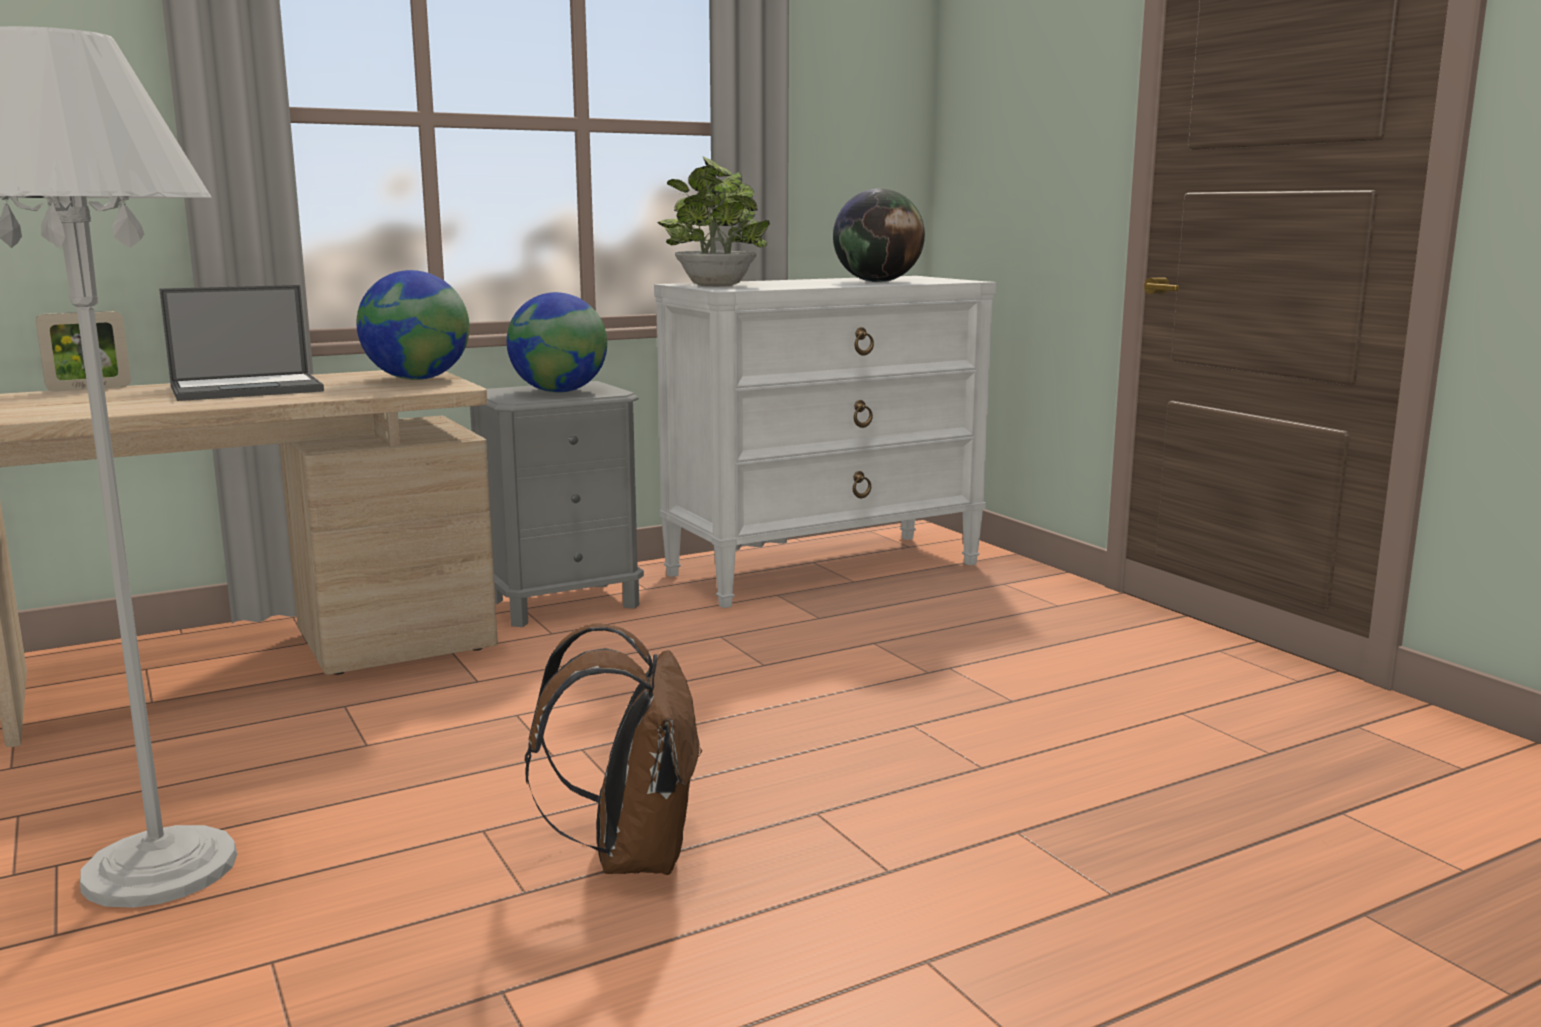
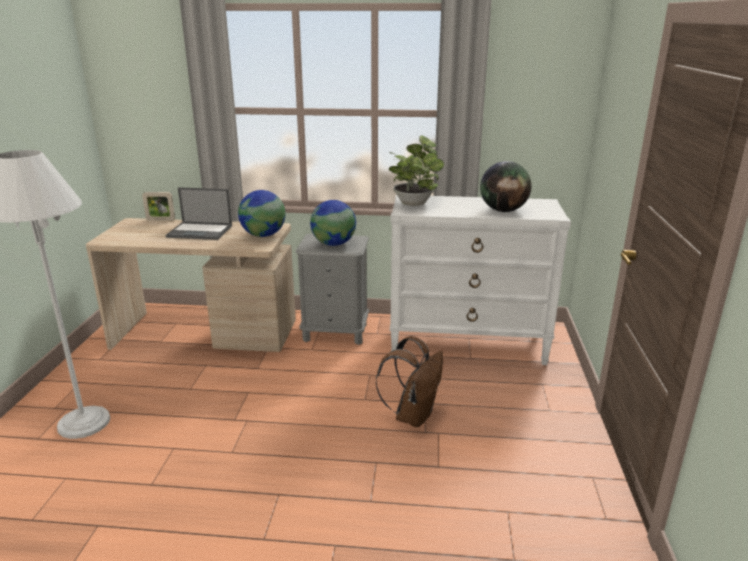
camera: 35 degrees right, 10 degrees up
(631, 855) = (198, 483): brown backpack -> brown backpack (413, 415)

